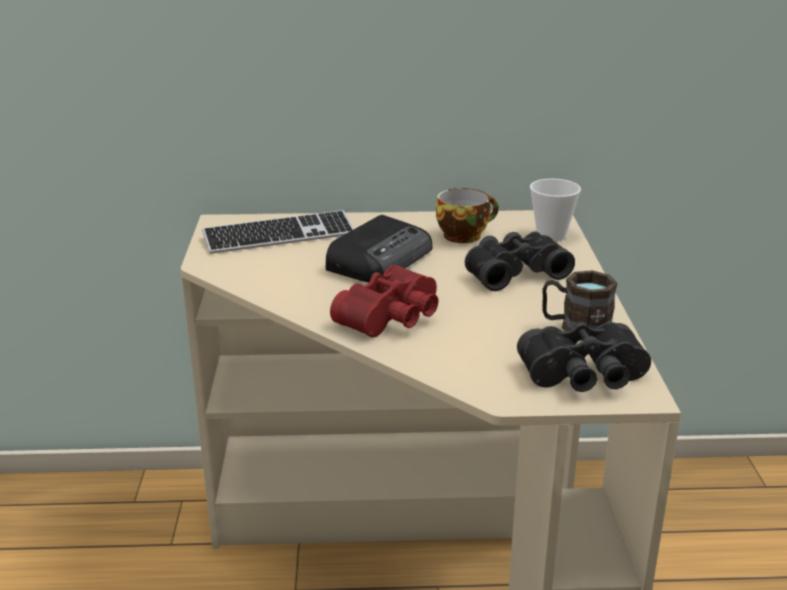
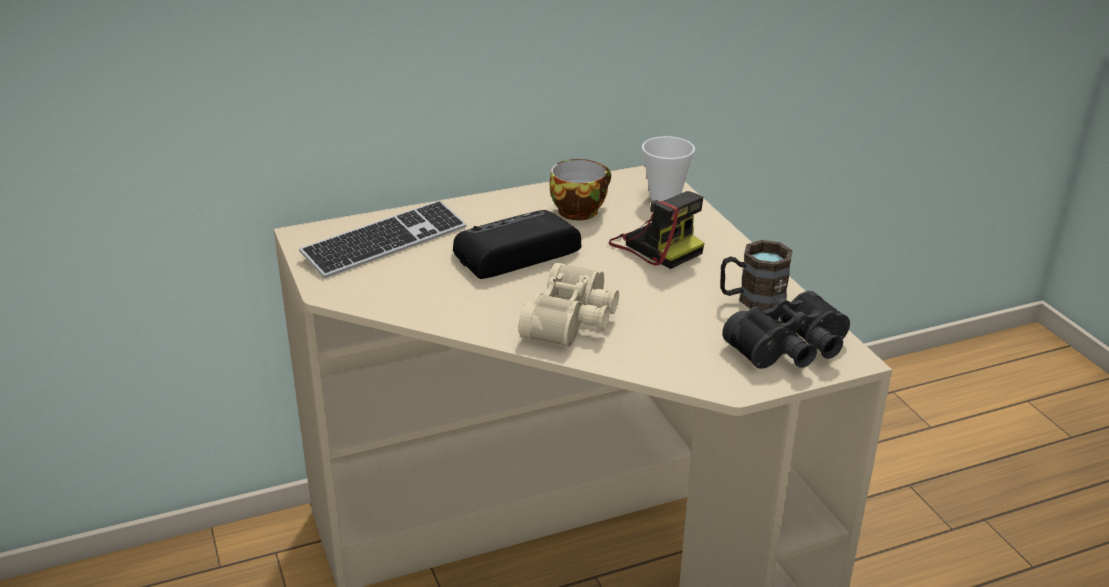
camera: 20 degrees left, 5 degrees up
(381, 259) = (514, 253): radio -> radio turned 135 degrees counterclockwise
(393, 318) = (574, 320): red binoculars -> beige binoculars
(513, 272) = (655, 246): black binoculars -> camera

